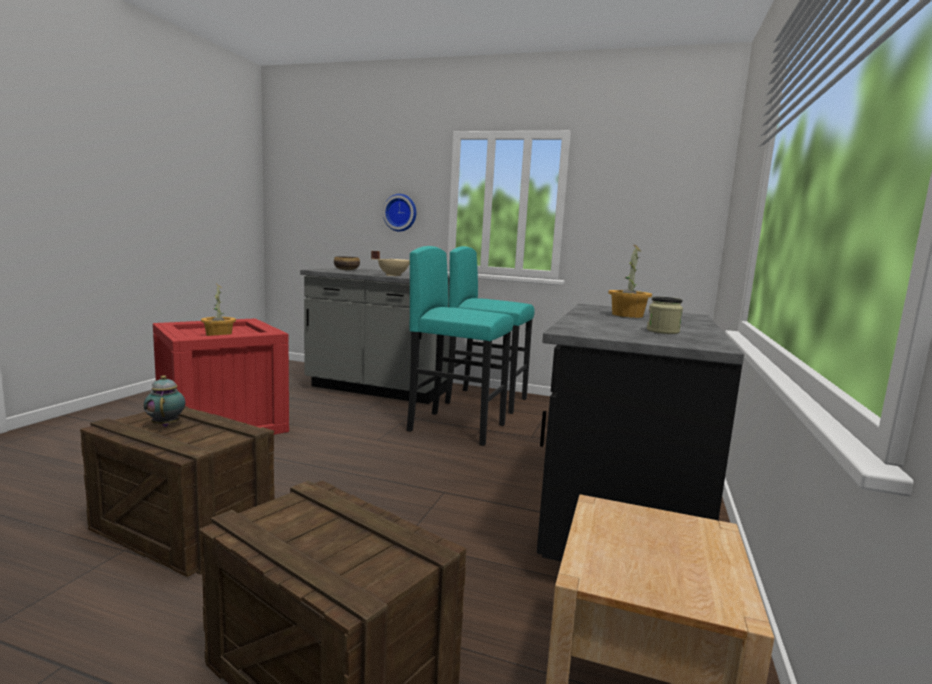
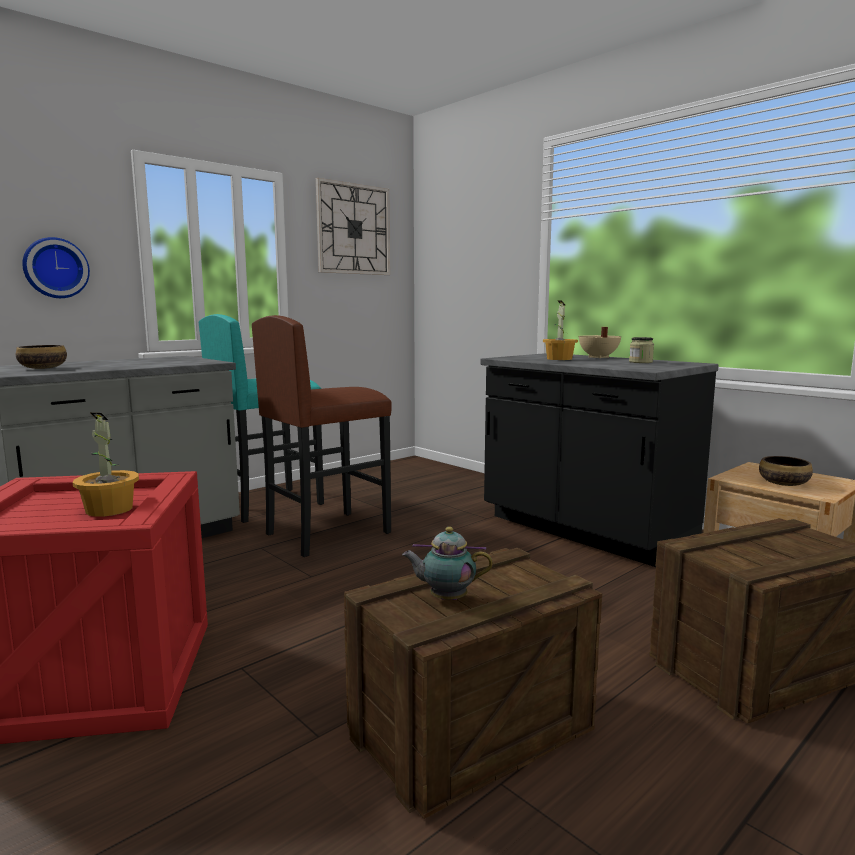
camera: 60 degrees left, 0 degrees up
(392, 275) = (164, 364): beige cooking pot -> beige cooking pot (597, 357)
(456, 427) = (327, 533): turquoise stool -> brown stool
(623, 546) = (784, 483): none -> bowl
(645, 174) = (353, 229): none -> wall clock

